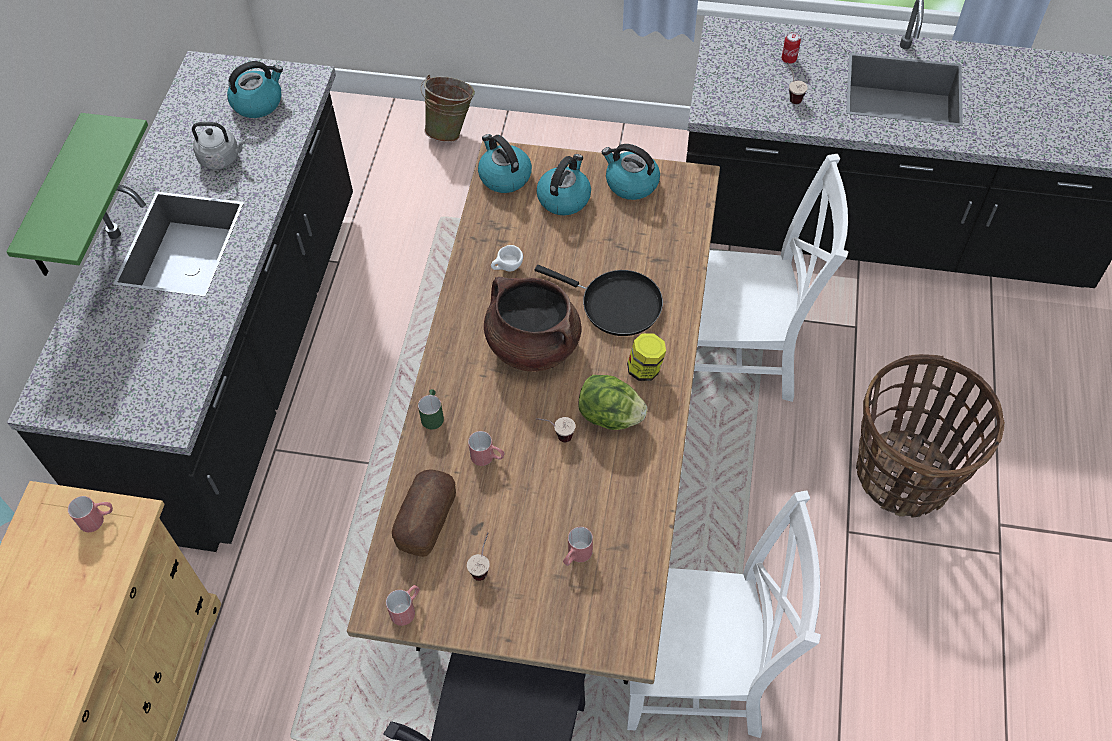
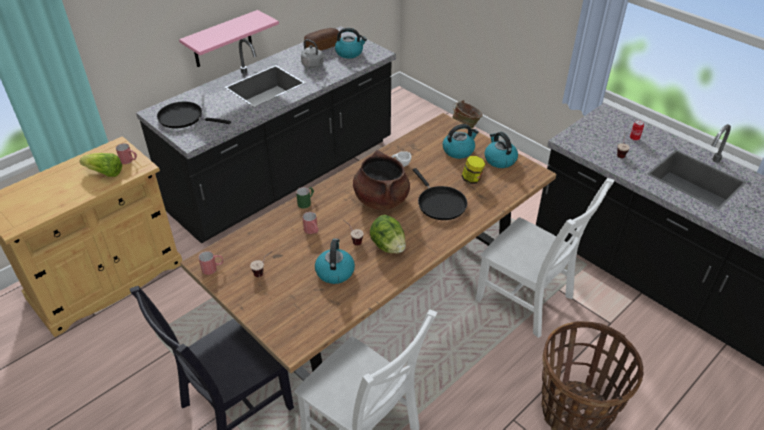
camera: 35 degrees right, 15 degrees down
(57, 202) = (222, 39): green shelf -> pink shelf
(81, 567) = (105, 173): none -> lettuce
(109, 385) = (184, 118): none -> black frying pan
(426, 519) = (259, 240): bread -> bread (323, 46)
(504, 176) = (438, 130): kettle -> kettle (335, 271)
(576, 556) = (309, 293): red mug -> none
(645, 369) = (426, 236): jar -> jar (472, 179)

